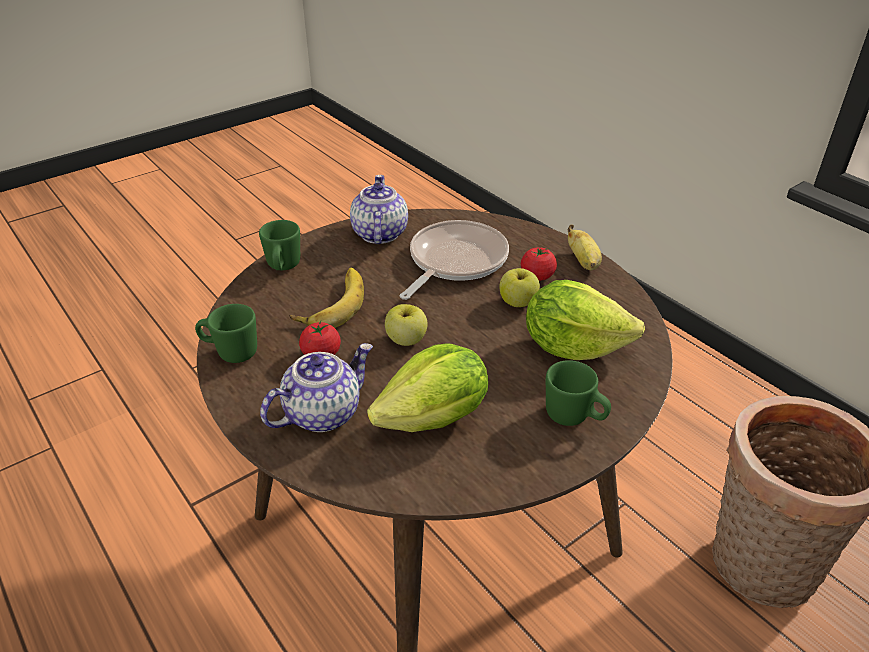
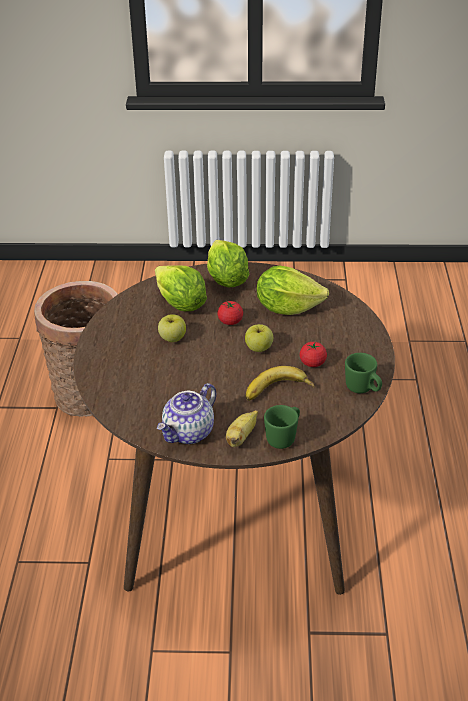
camera: 140 degrees left, 0 degrees up
(322, 412) = (337, 334): teapot -> none
(454, 261) = (170, 382): frying pan -> none
(537, 276) = (138, 347): tomato -> tomato (230, 321)
(574, 417) = (226, 280): green mug -> lettuce
(583, 262) = (98, 342): banana -> banana (241, 437)

